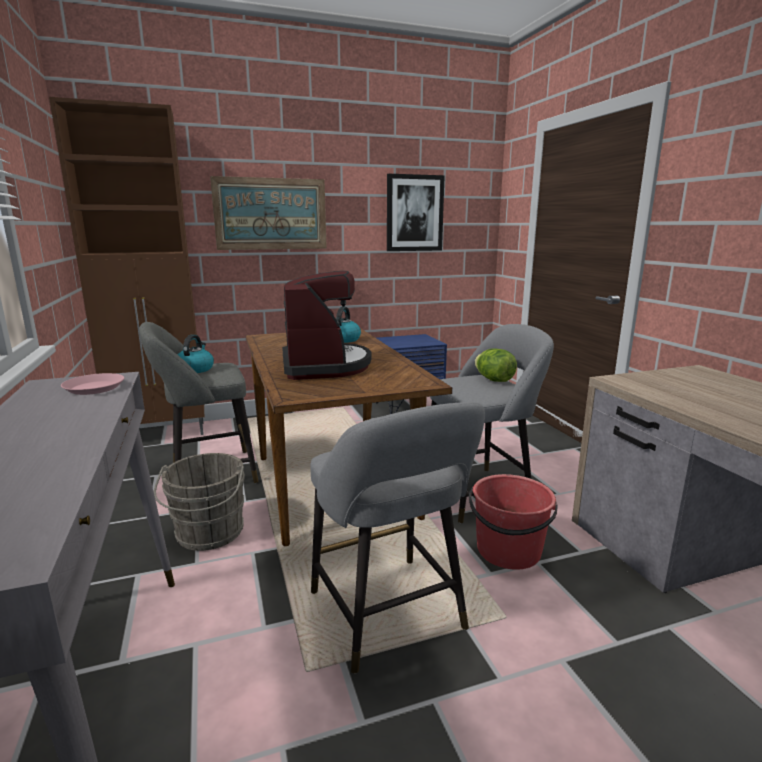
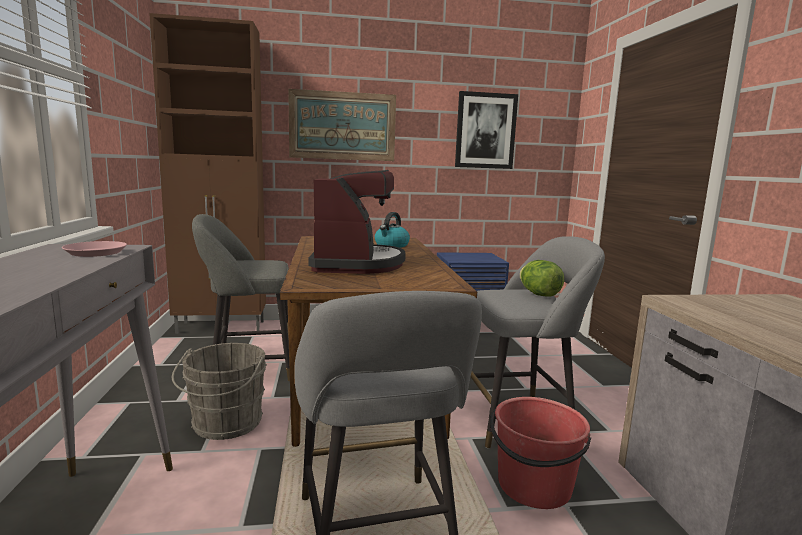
camera: 10 degrees right, 5 degrees down
(195, 369) = (244, 262): kettle -> none

